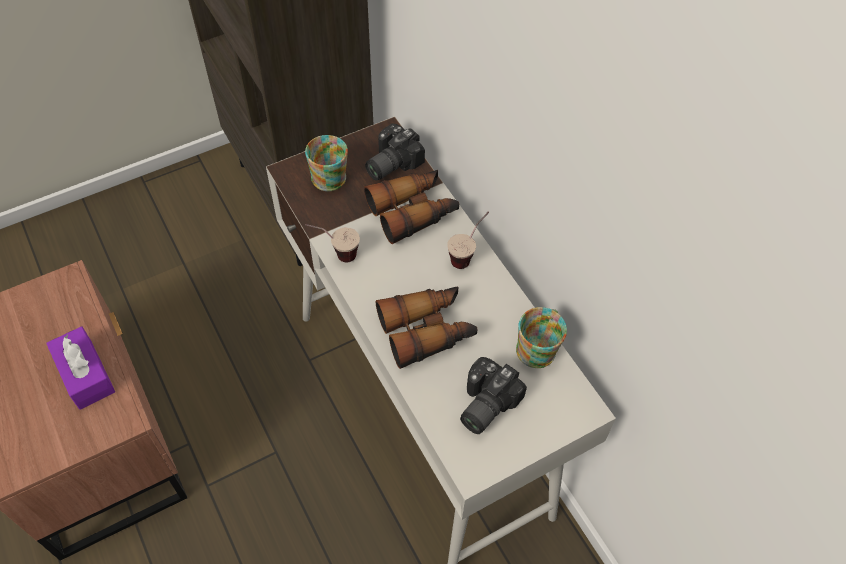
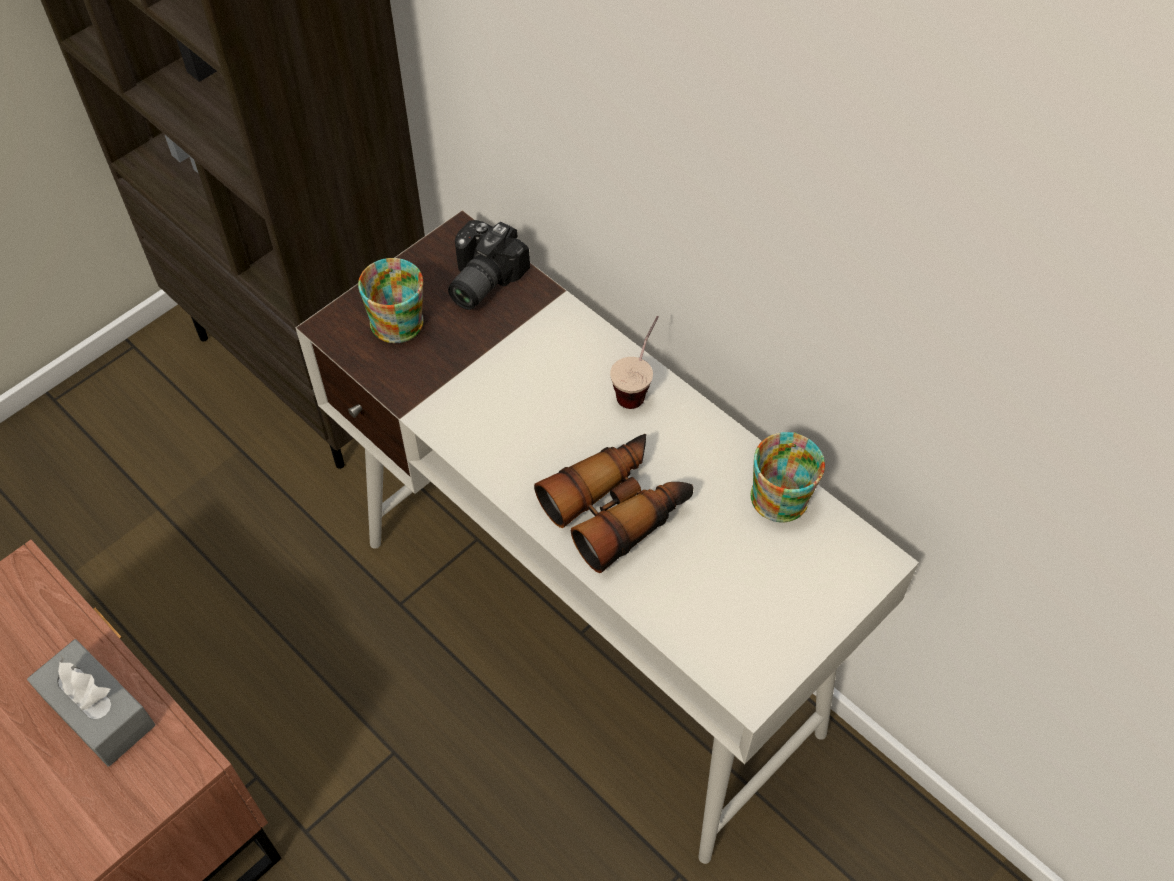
camera: 15 degrees left, 0 degrees up
(85, 374) = (99, 711): purple tissue box -> grey tissue box
(335, 254) = (446, 432): cup -> none
(413, 211) = (538, 342): binoculars -> none
(483, 404) = (732, 591): camera -> none

